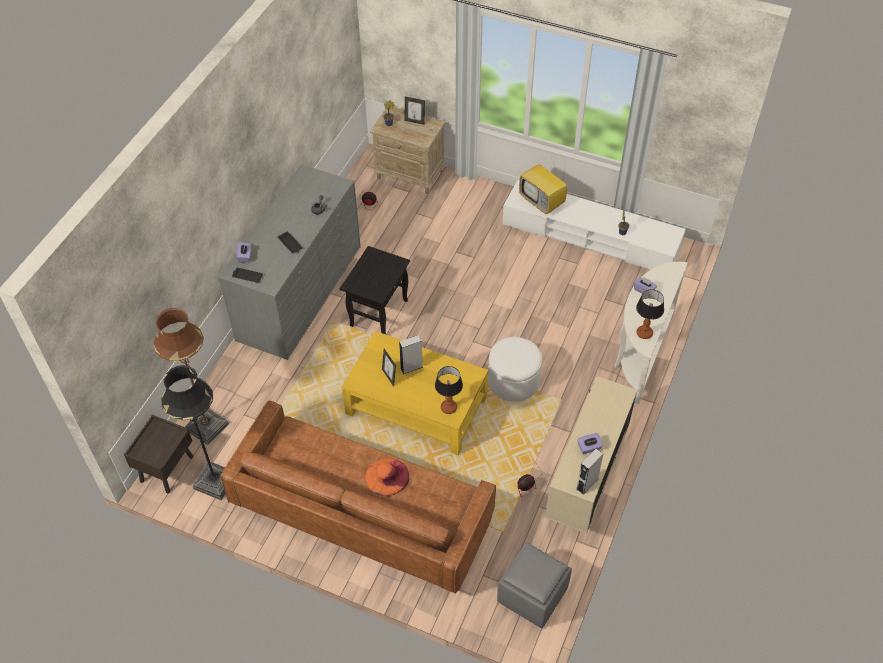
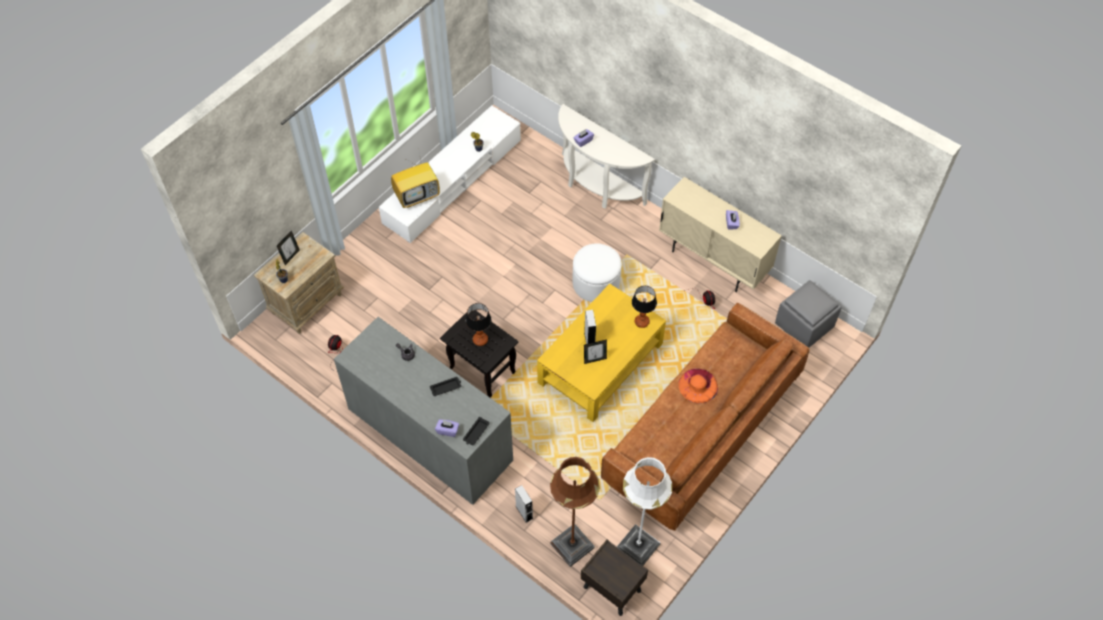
camera: 75 degrees left, 5 degrees up
(215, 481) = (638, 546): black floor lamp -> white floor lamp
(587, 484) = (764, 234): grey speaker -> grey speaker (524, 512)
(644, 333) = (628, 155): table lamp -> table lamp (480, 340)

